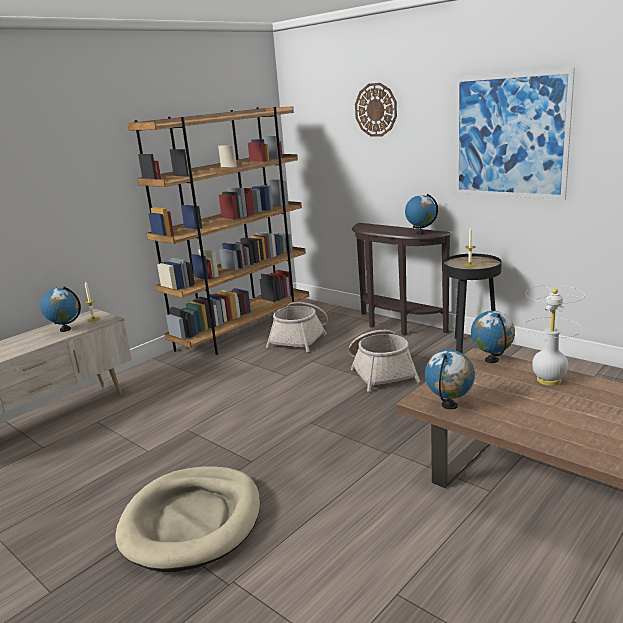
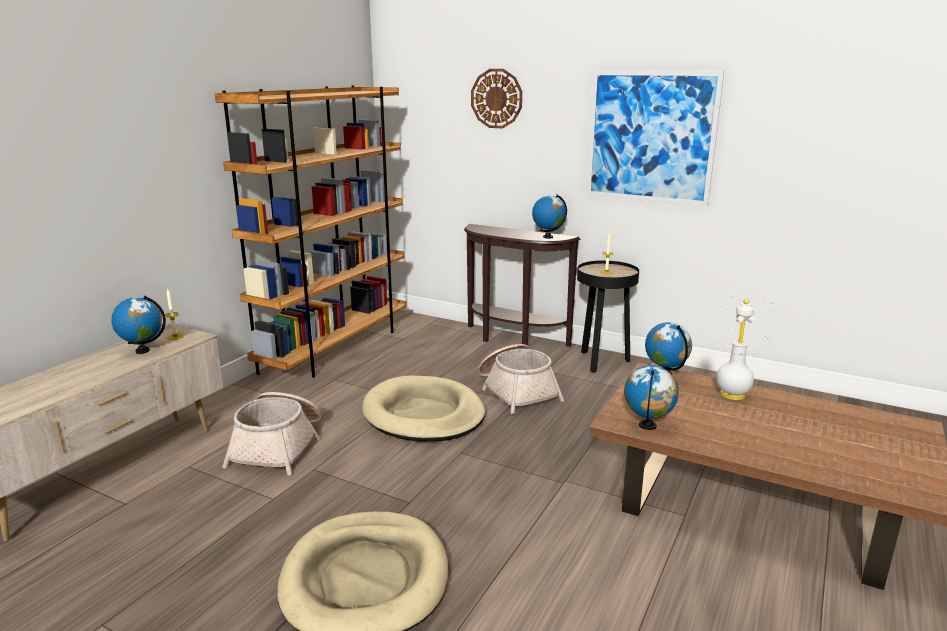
camera: 15 degrees left, 0 degrees up
(293, 389) = (423, 414): none -> beige dog bed
(300, 338) = (408, 355): basket -> basket (279, 446)

